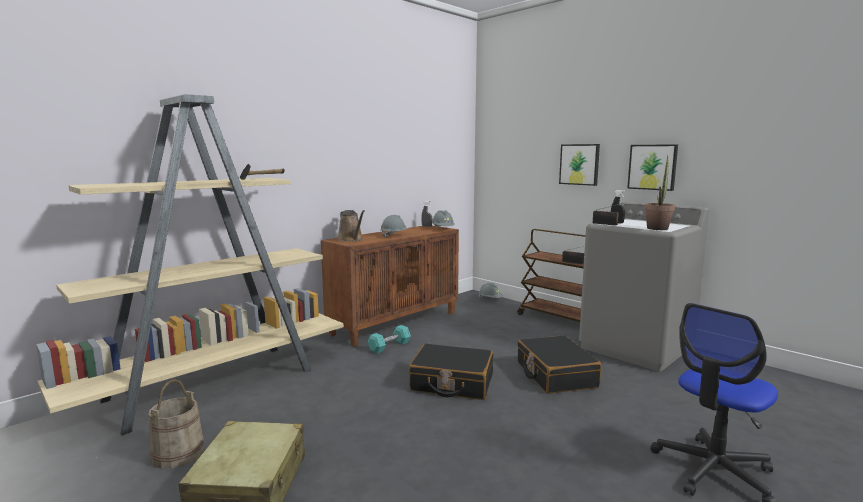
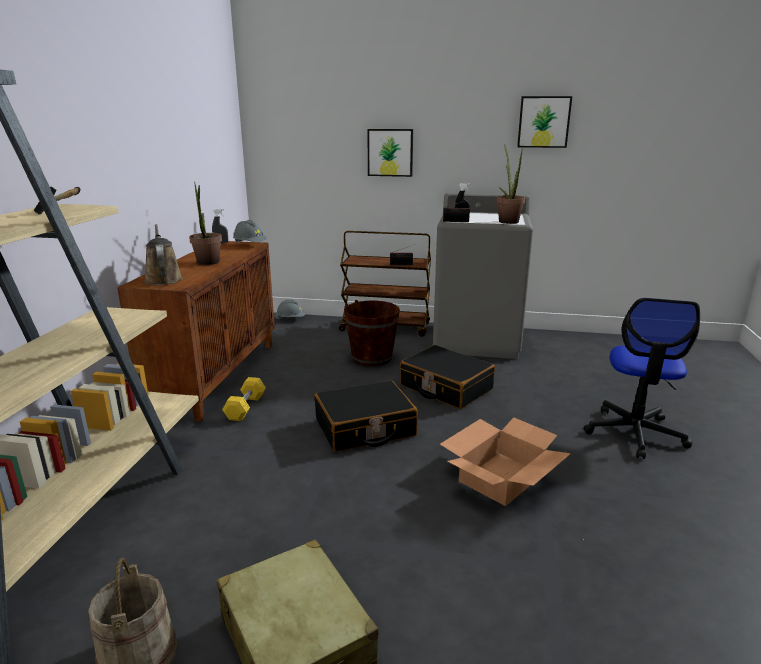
camera: 35 degrees left, 10 degrees up
(351, 239) = (163, 279): brown watering can -> brown watering can turned 135 degrees counterclockwise
(389, 346) = (245, 407): turquoise dumbbell -> yellow dumbbell
(394, 235) = (208, 263): grey hard hat -> potted plant
(516, 453) = (501, 478): none -> cardboard box
(519, 338) = (372, 358): none -> brown bucket
(652, 167) = (472, 155): picture -> picture (543, 122)

